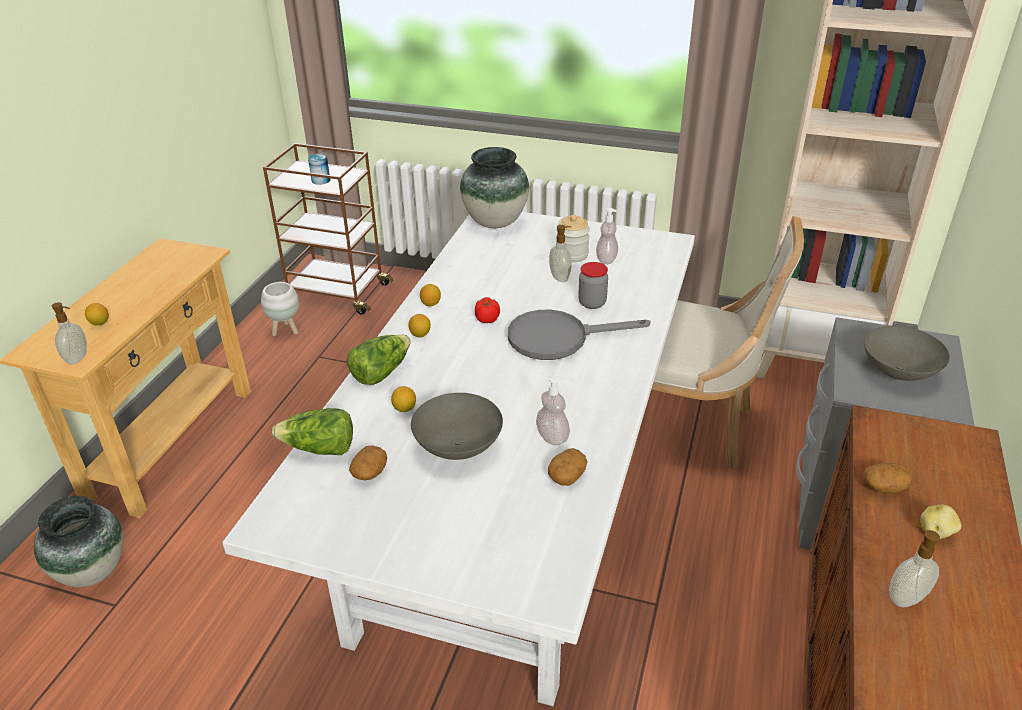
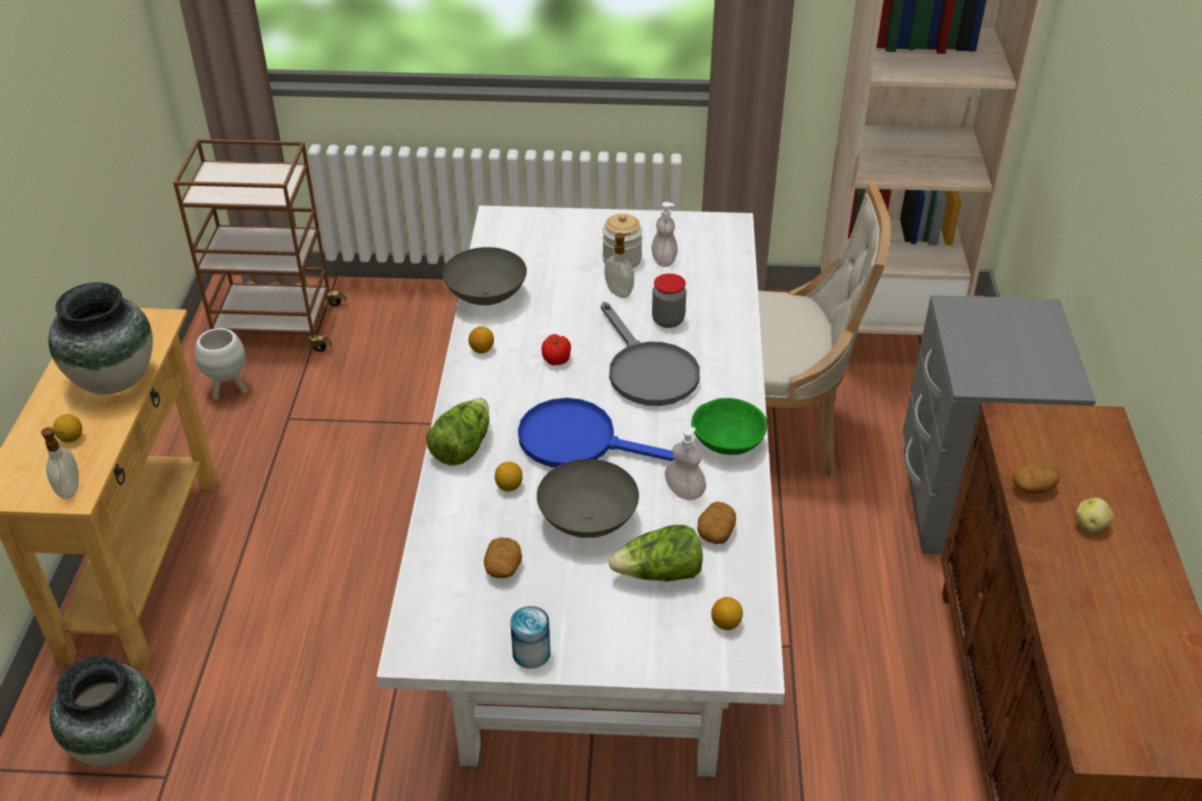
camera: 15 degrees left, 5 degrees up
(319, 449) = (434, 551): lettuce -> lettuce (660, 573)
(321, 180) = (250, 188): can -> can (531, 653)
(420, 334) = (487, 392): lemon -> lemon (726, 623)
(480, 383) = (581, 442): none -> blue frying pan
(494, 222) = (512, 227): vase -> vase (113, 381)
(558, 338) = (647, 371): grey frying pan -> grey frying pan turned 90 degrees counterclockwise
(605, 403) = (726, 442): none -> green bowl
(898, 373) = (1010, 353): grey bowl -> grey bowl (486, 297)
(905, 597) = (1077, 595): soap dispenser -> none

